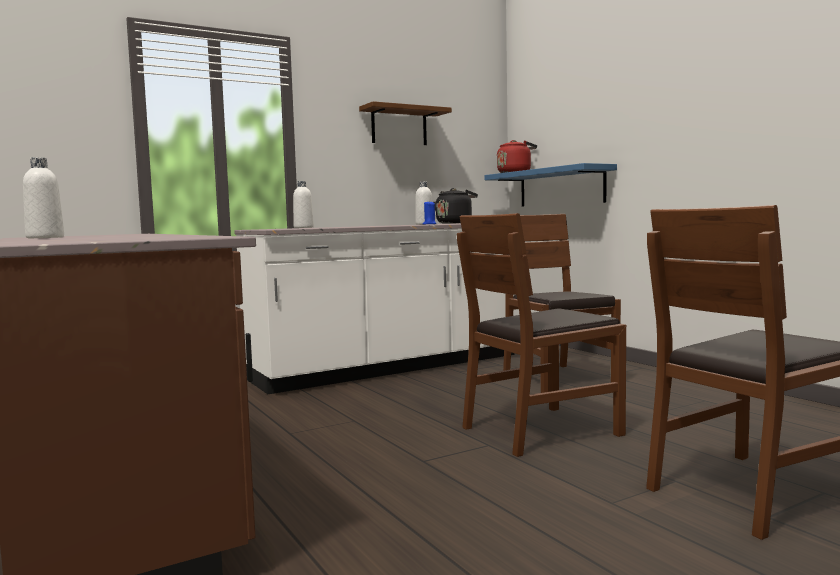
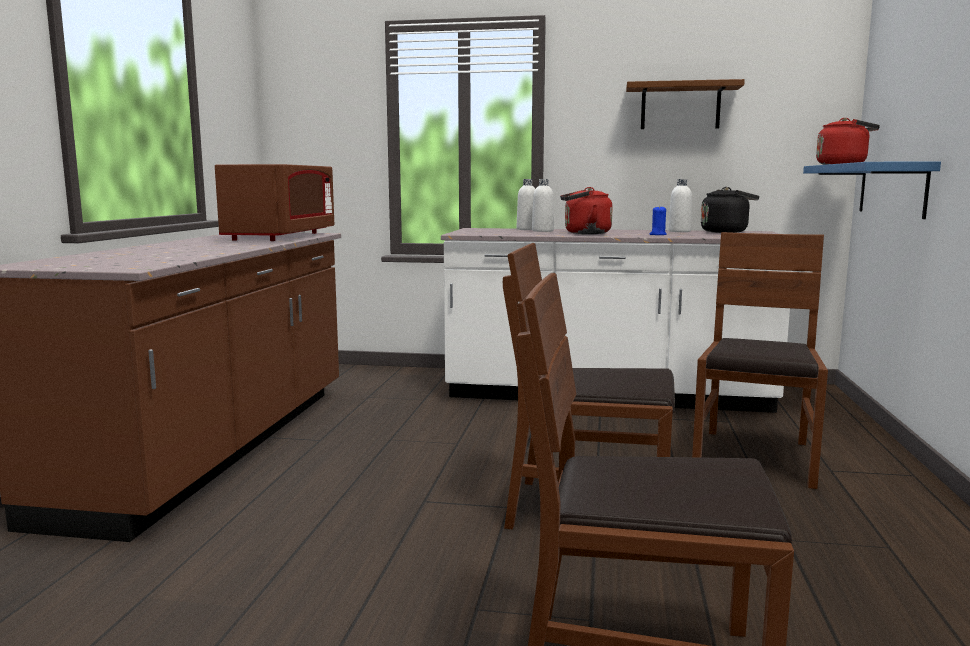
camera: 40 degrees right, 5 degrees up
(45, 237) = (194, 241): white bottle -> white bottle (542, 231)
(114, 234) = (281, 237): none -> brown microwave
(373, 226) = (584, 233): none -> red kettle

